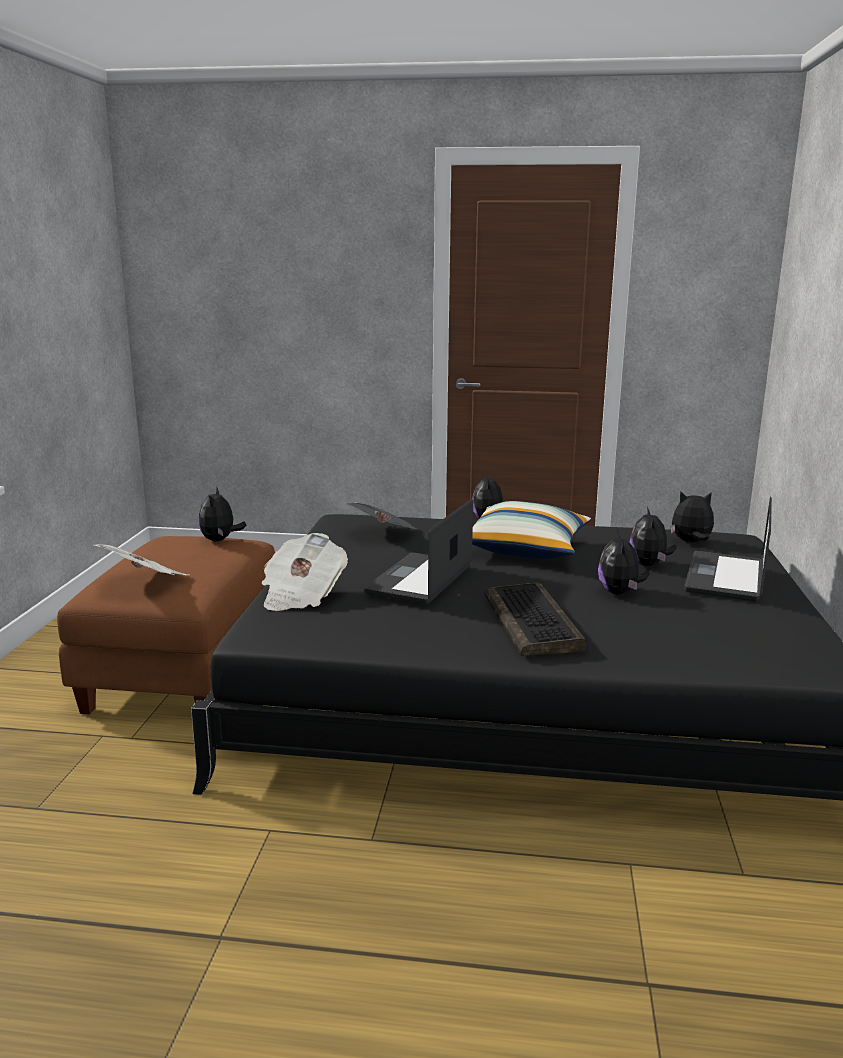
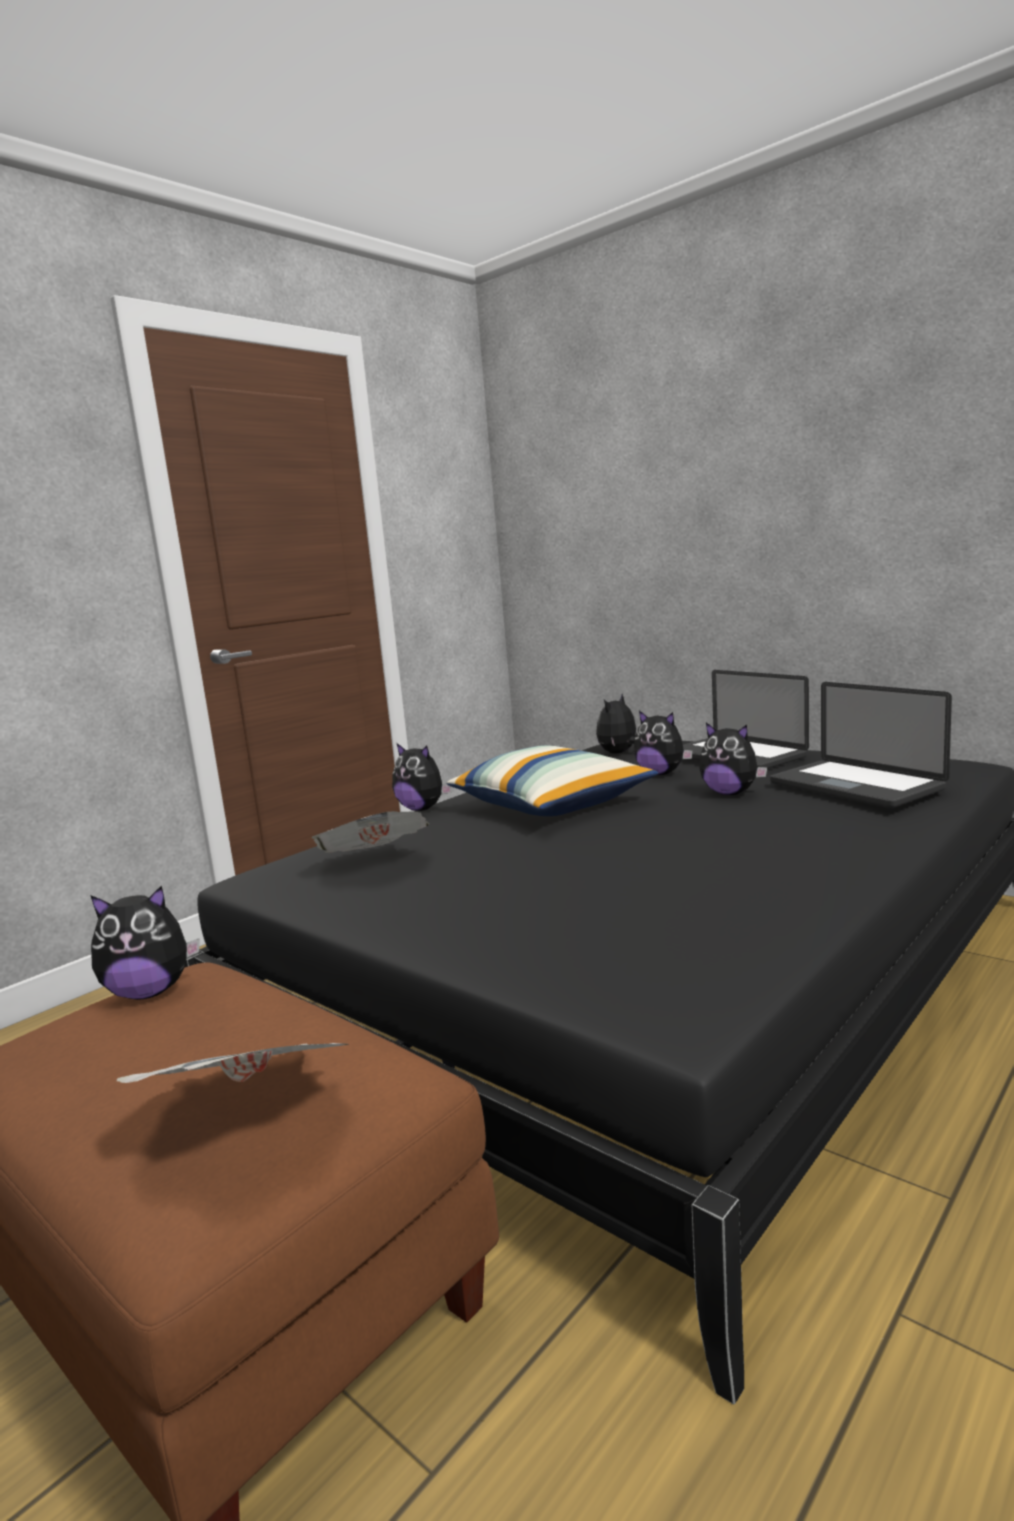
camera: 55 degrees left, 5 degrees down
(220, 540) = (150, 992): plush toy -> plush toy turned 45 degrees counterclockwise
(301, 595) = (540, 954): newspaper -> none
(420, 580) = (587, 867): laptop -> laptop (854, 786)
(534, 622) = (783, 837): keyboard -> none

